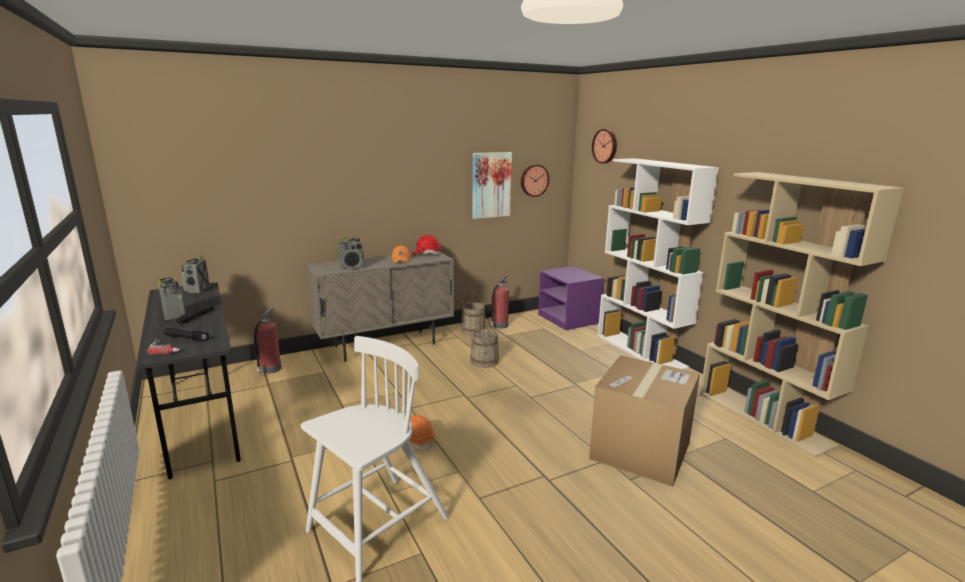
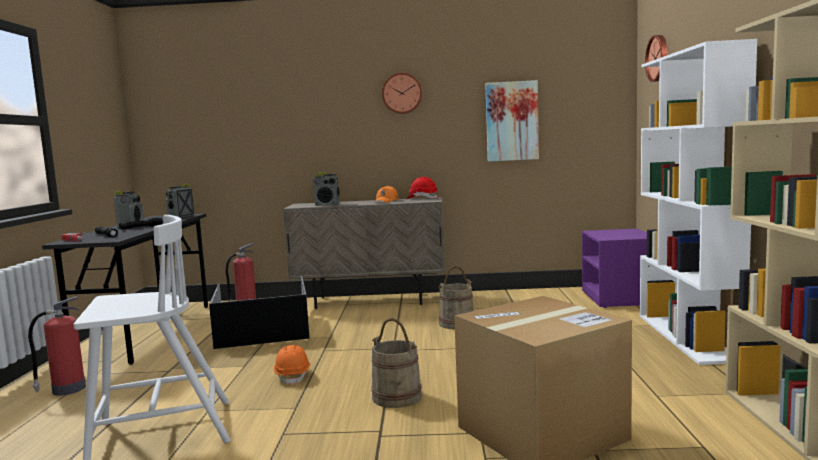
camera: 30 degrees right, 10 degrees down
(327, 395) = (264, 330): none -> black storage box
(473, 330) = (481, 297): beige bucket -> beige bucket (397, 397)
(499, 325) = (519, 296): fire extinguisher -> fire extinguisher (67, 389)
(534, 180) = (574, 115): wall clock -> wall clock (402, 93)

